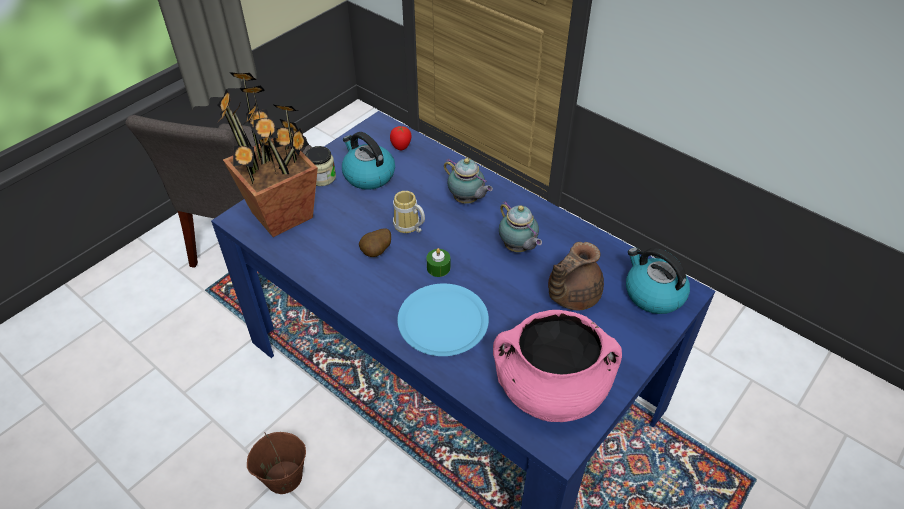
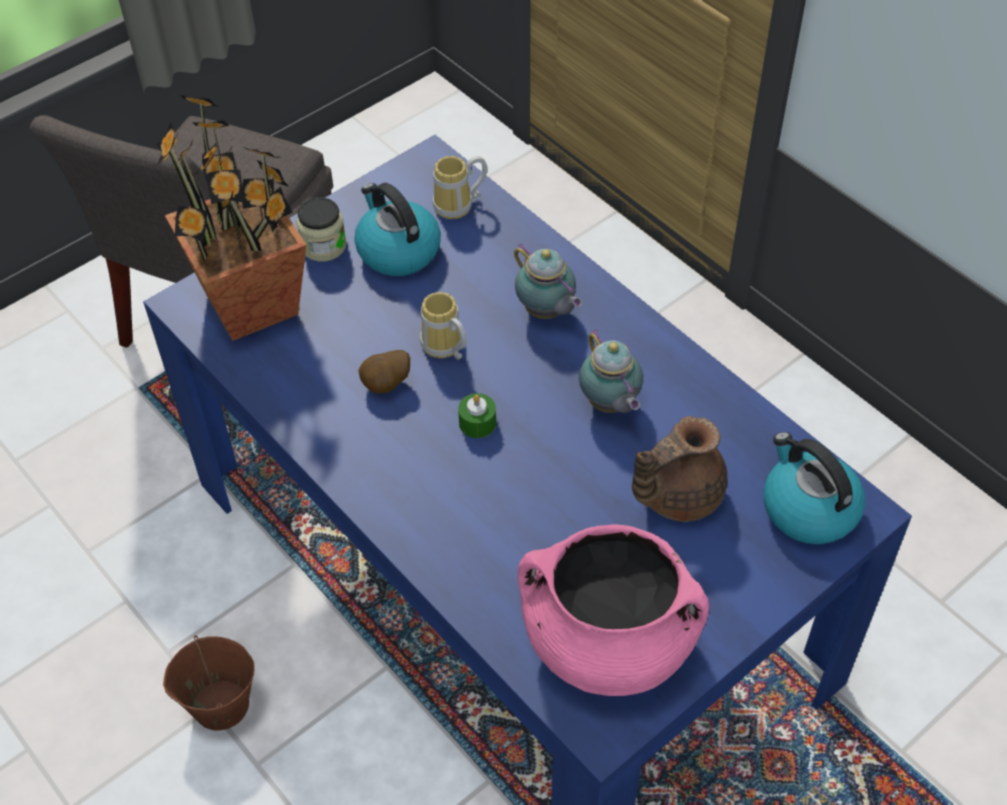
camera: 10 degrees right, 5 degrees up
(401, 147) = (459, 206): tomato -> mug
(443, 320) = (467, 510): blue plate -> none

